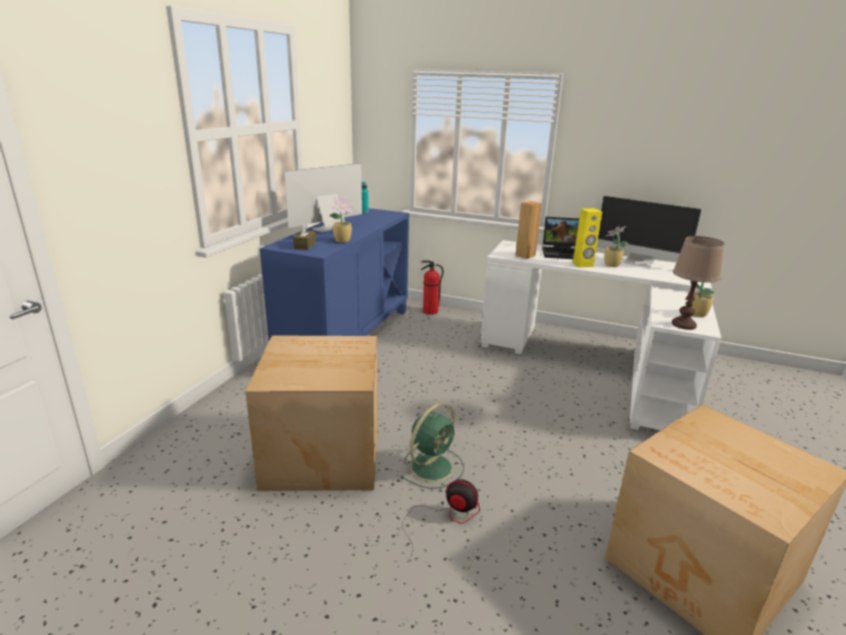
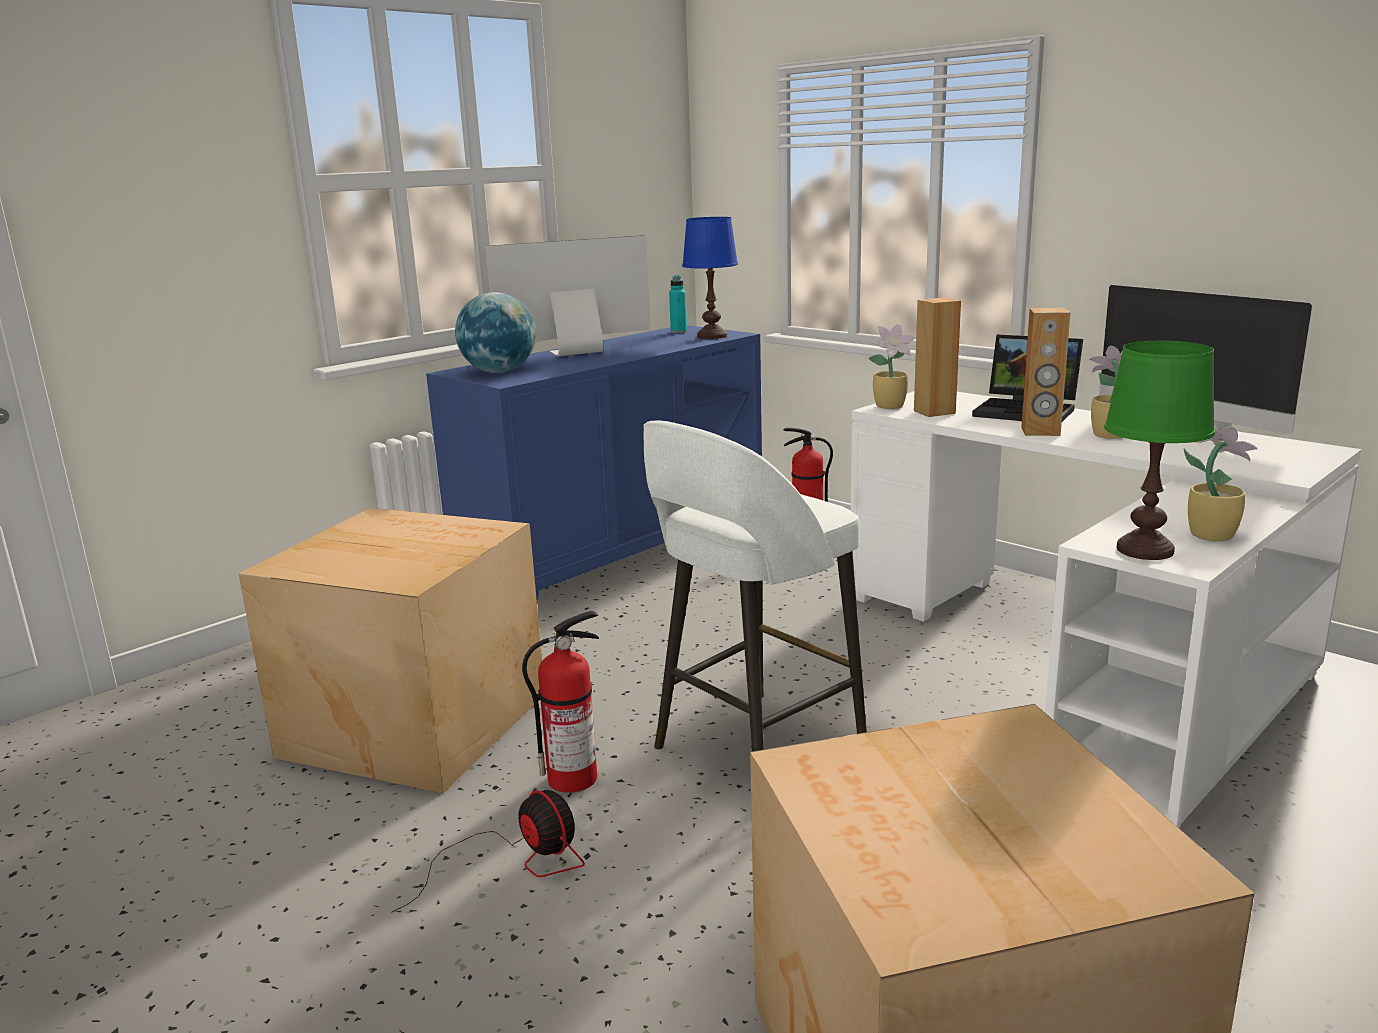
camera: 25 degrees right, 5 degrees down
(305, 245) = (499, 372): brown tissue box -> globe
(343, 240) = (573, 367): potted plant -> potted plant (891, 406)
(386, 215) = (711, 336): none -> blue table lamp
(433, 466) = (574, 777): green fan -> fire extinguisher
(503, 433) = (754, 749): none -> white stool
(583, 265) = (1040, 432): yellow speaker -> brown speaker
(683, 325) = (1144, 550): brown table lamp -> green table lamp

